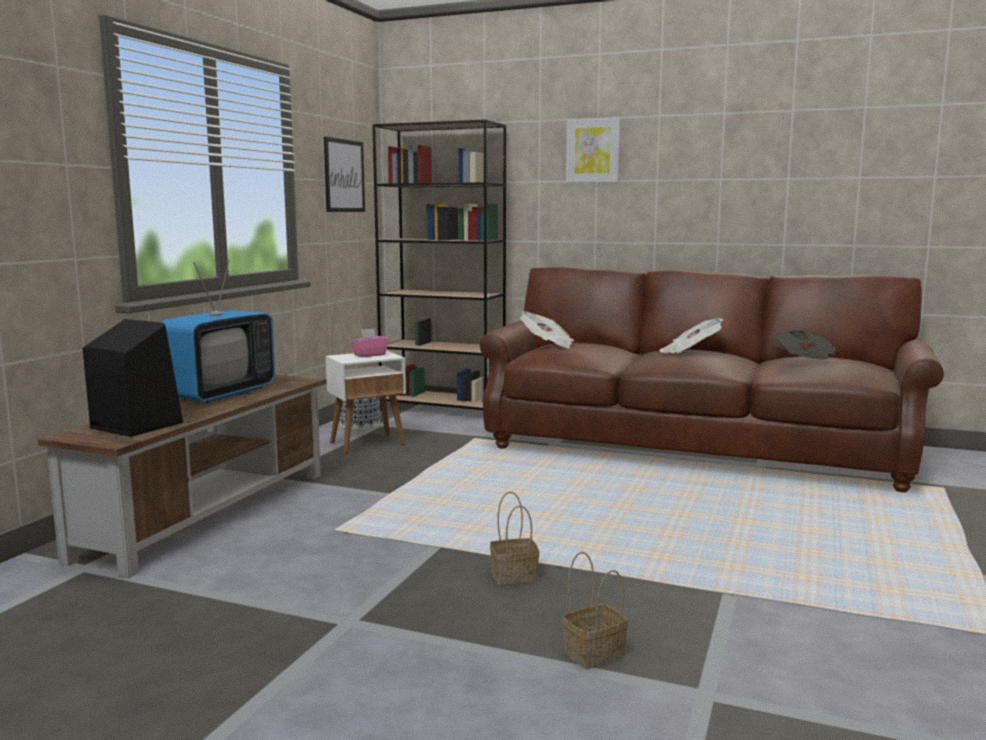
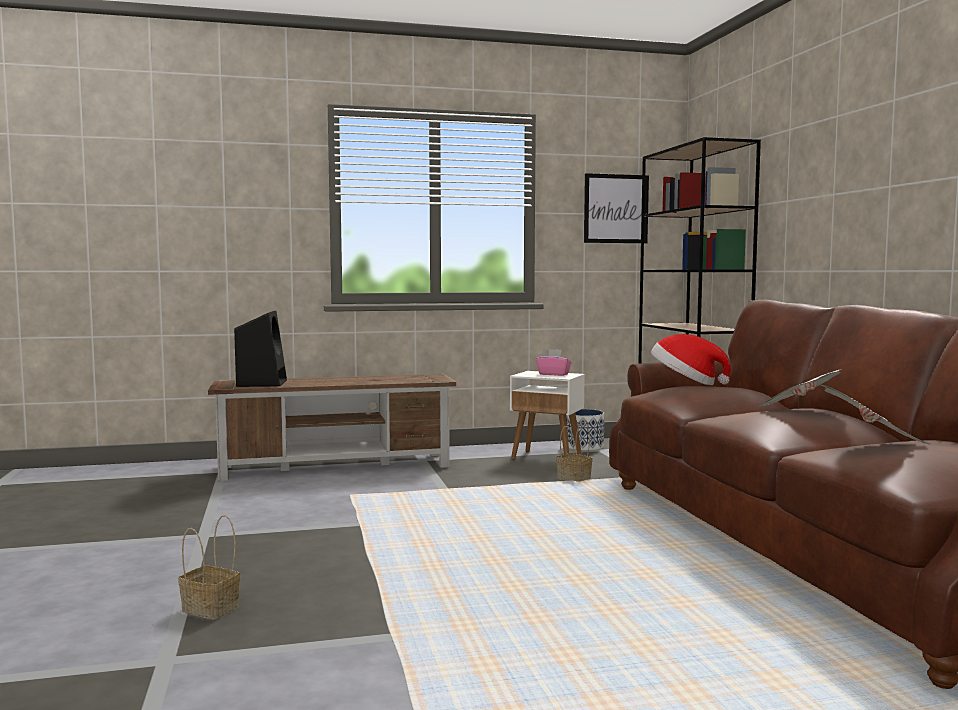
camera: 55 degrees right, 5 degrees down
(220, 394) = (363, 378): television -> none
(515, 575) = (333, 556): basket -> basket (575, 478)
(547, 345) = (686, 383): newspaper -> hat
(593, 150) = (829, 157): picture -> none

